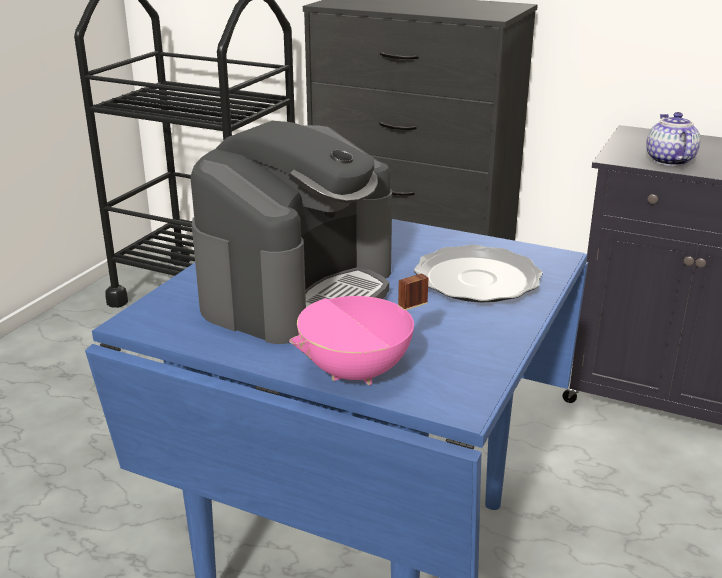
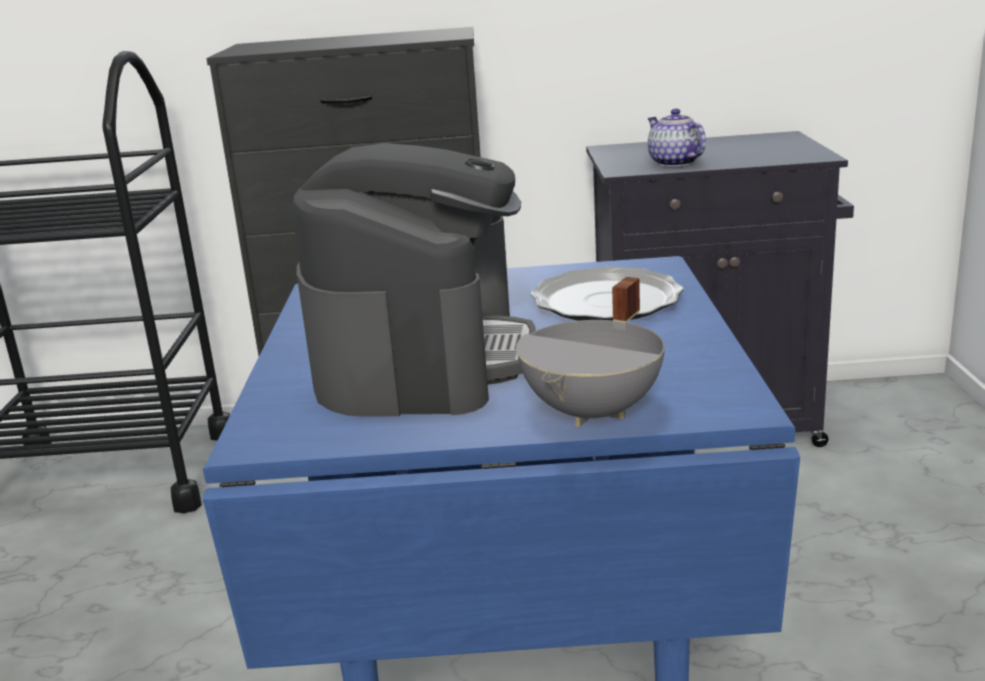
camera: 25 degrees left, 5 degrees down
(357, 373) = (595, 412): pink cooking pot -> grey cooking pot

